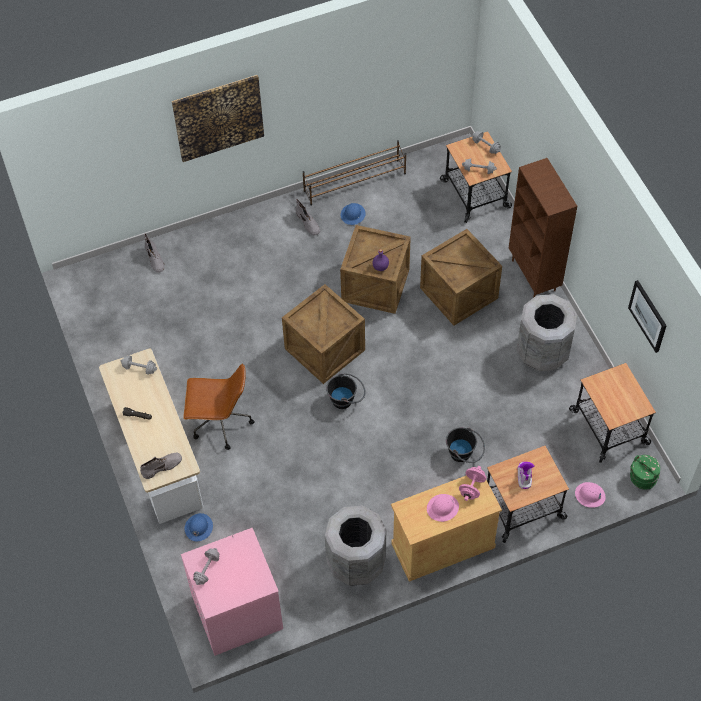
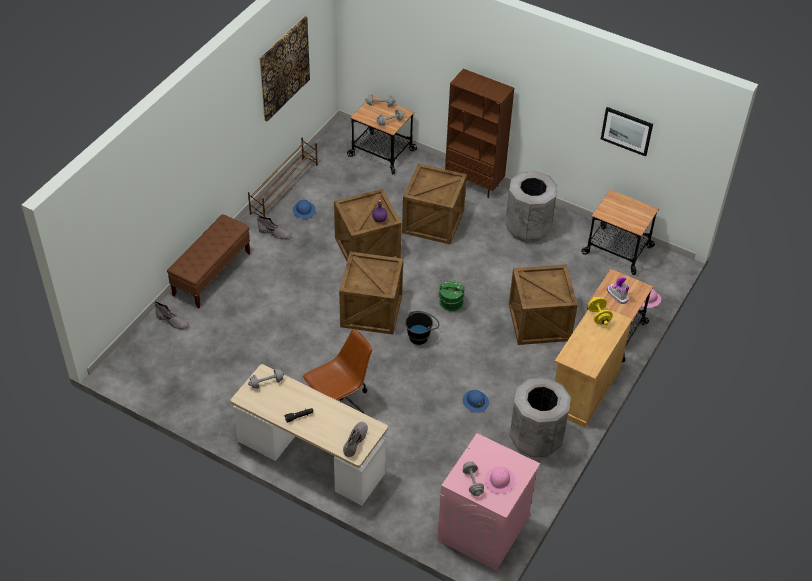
camera: 40 degrees left, 10 degrees down
(198, 527) = (395, 489): blue hard hat -> blue hard hat (475, 402)
(218, 118) = (190, 155): picture -> picture (284, 68)
(223, 233) = (212, 274): none -> brown bench
(442, 508) = (593, 341): pink hard hat -> pink hard hat (499, 481)
(464, 455) = (540, 323): black bucket -> crate
(472, 488) = (599, 317): pink dumbbell -> yellow dumbbell
(642, 478) = (669, 269): green bucket -> green bucket (451, 304)

